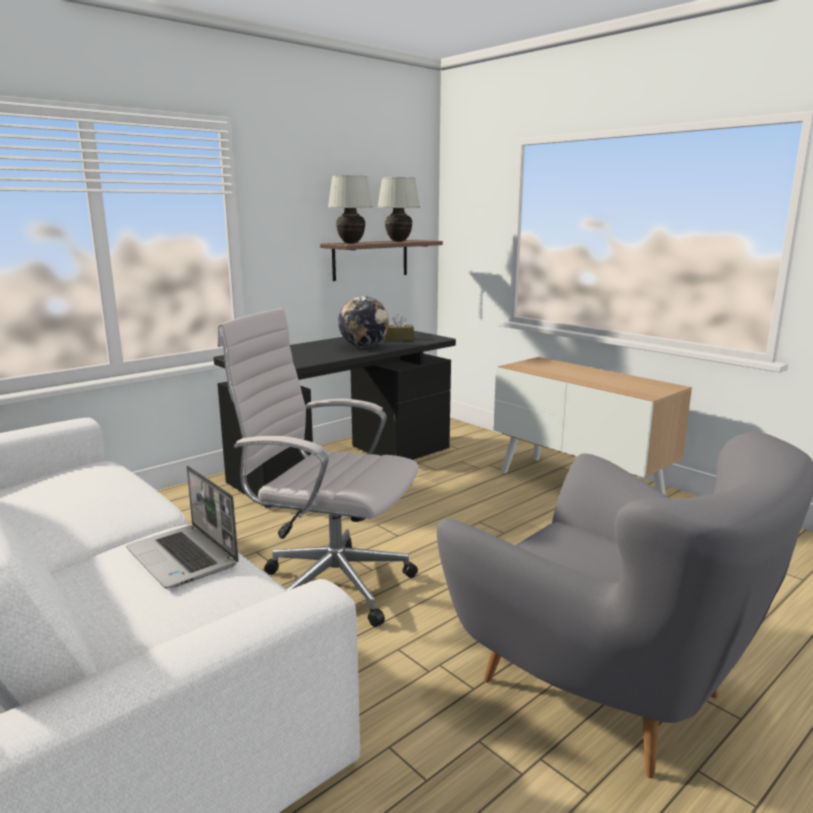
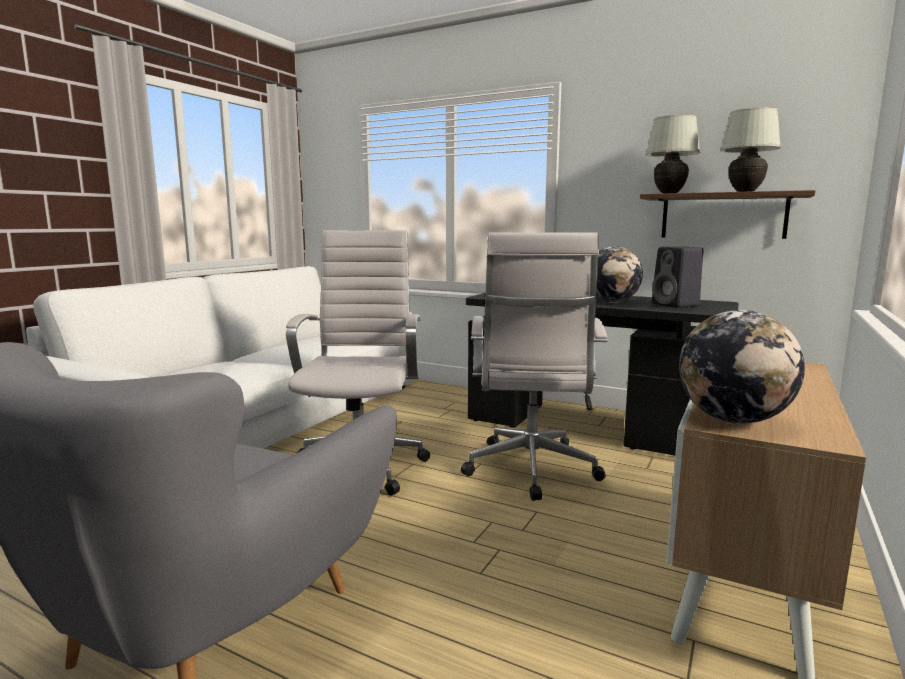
camera: 70 degrees right, 5 degrees down
(184, 558) = (236, 369): laptop -> none
(398, 338) = (676, 305): brown tissue box -> black speaker
(411, 508) = (531, 472): none -> white office chair
(641, 391) = (733, 420): none -> globe

